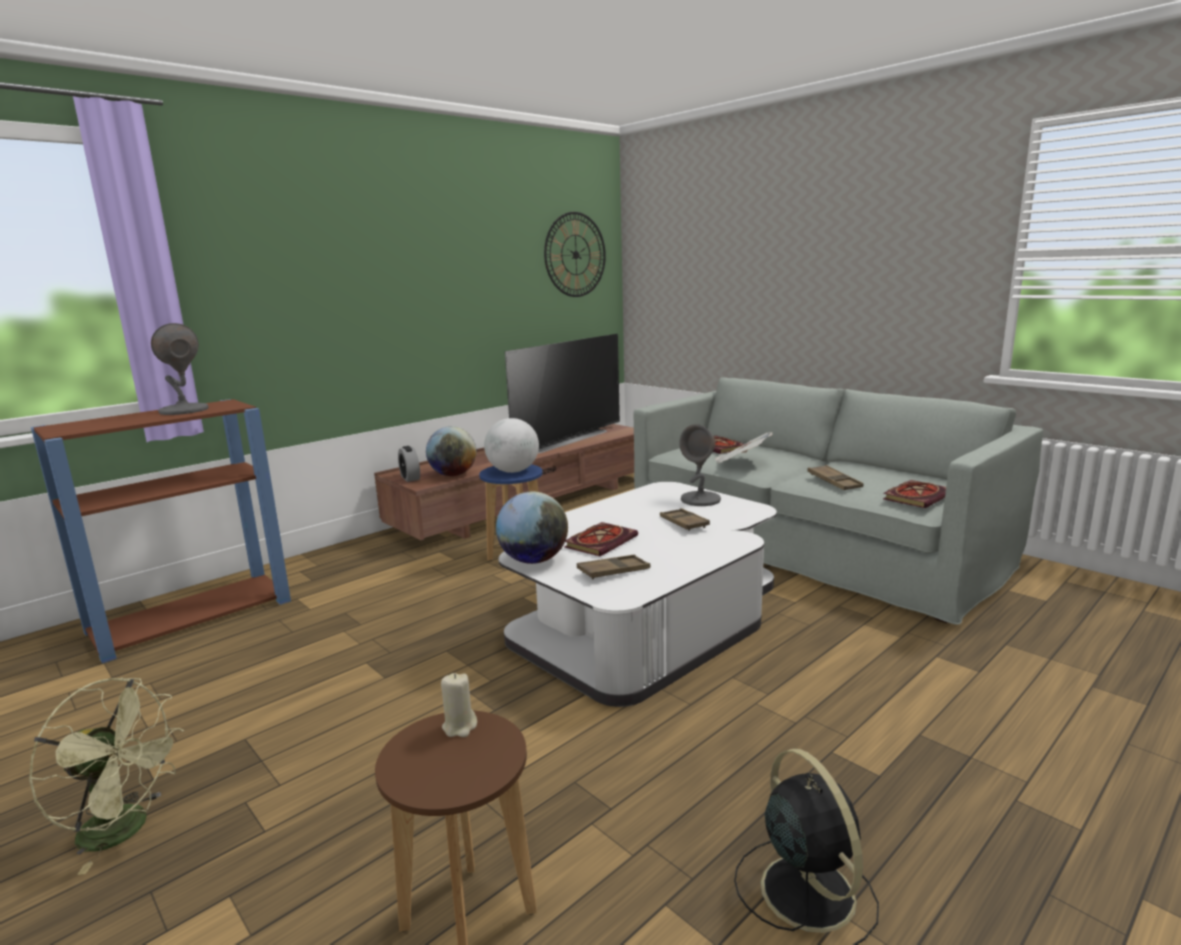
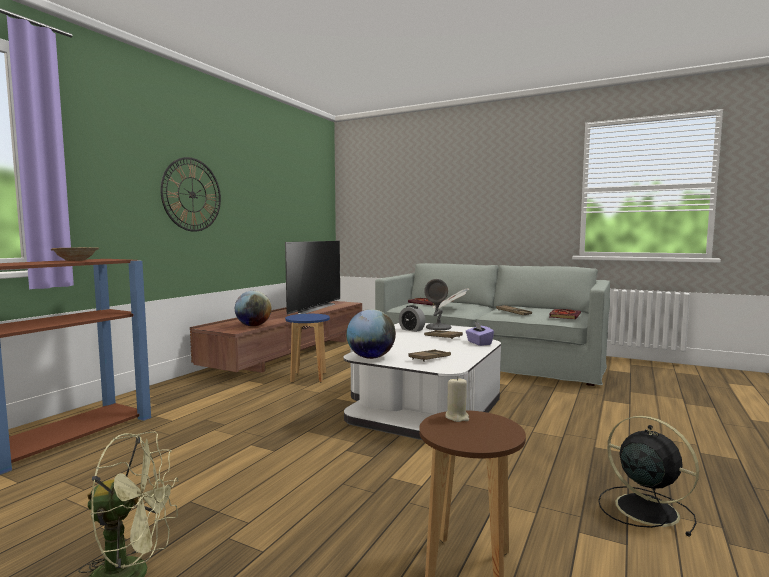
camera: 20 degrees left, 10 degrees down
(183, 410) = (76, 260): grey table lamp -> brown bowl
(410, 478) = (222, 328): alarm clock -> alarm clock (411, 330)
(513, 471) = (309, 316): globe -> none
(575, 255) = (311, 189): wall clock -> wall clock (192, 194)
(601, 541) = (403, 347): book -> none
(725, 543) = (479, 343): none -> purple tissue box

